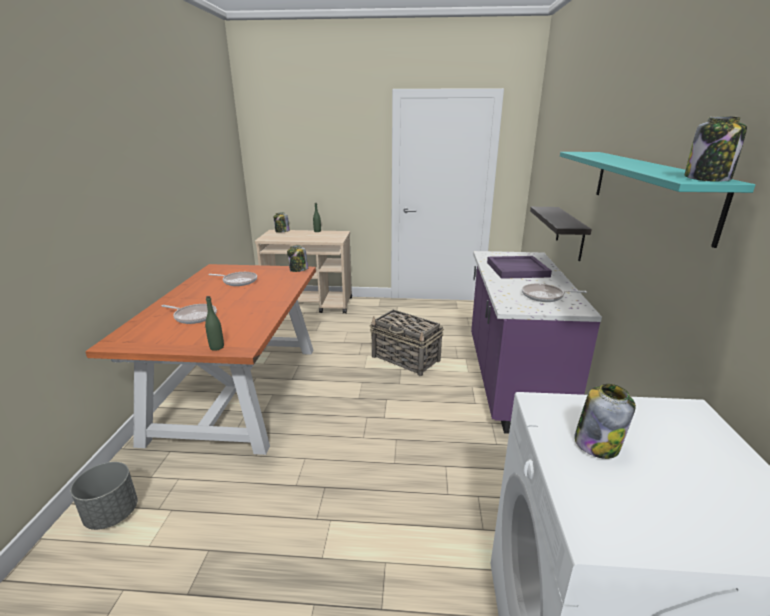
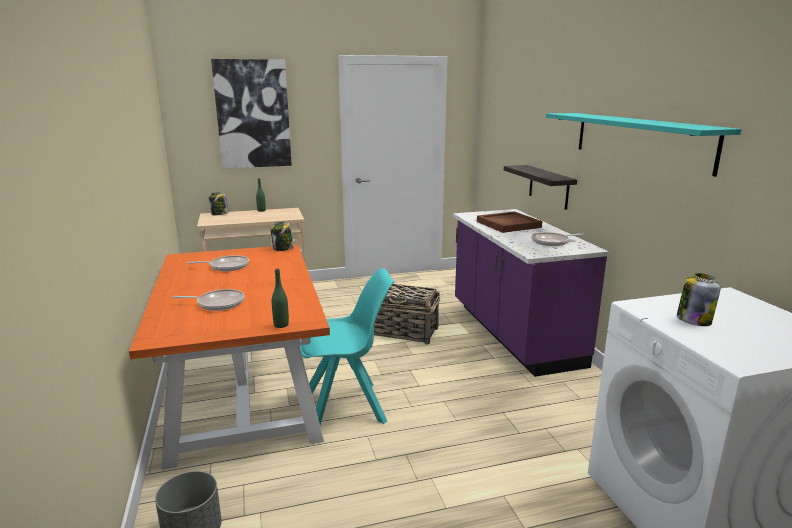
camera: 20 degrees left, 5 degrees down
(307, 425) = (347, 407): none -> turquoise chair
(313, 145) = (253, 114): none -> picture
(517, 269) = (508, 224): purple tray -> brown tray
(707, 179) = (708, 127): jar -> none

